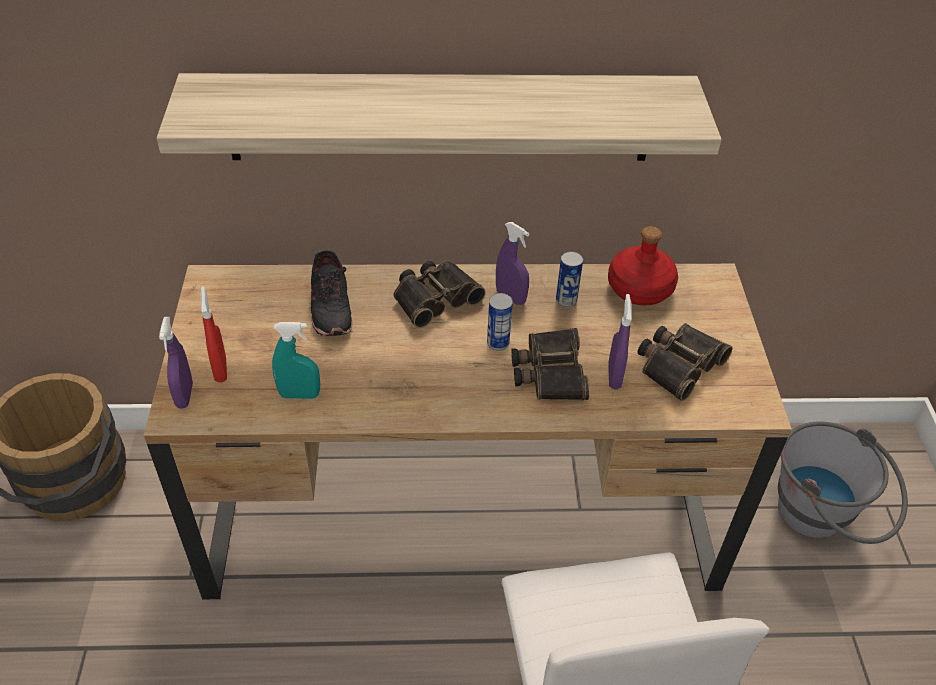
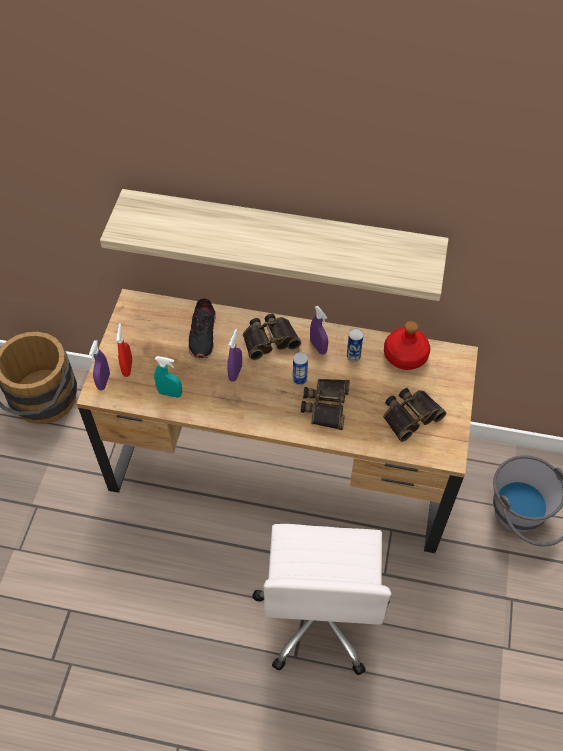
camera: 15 degrees right, 10 degrees up
(614, 376) = (365, 416): purple spray bottle -> purple spray bottle (235, 373)

